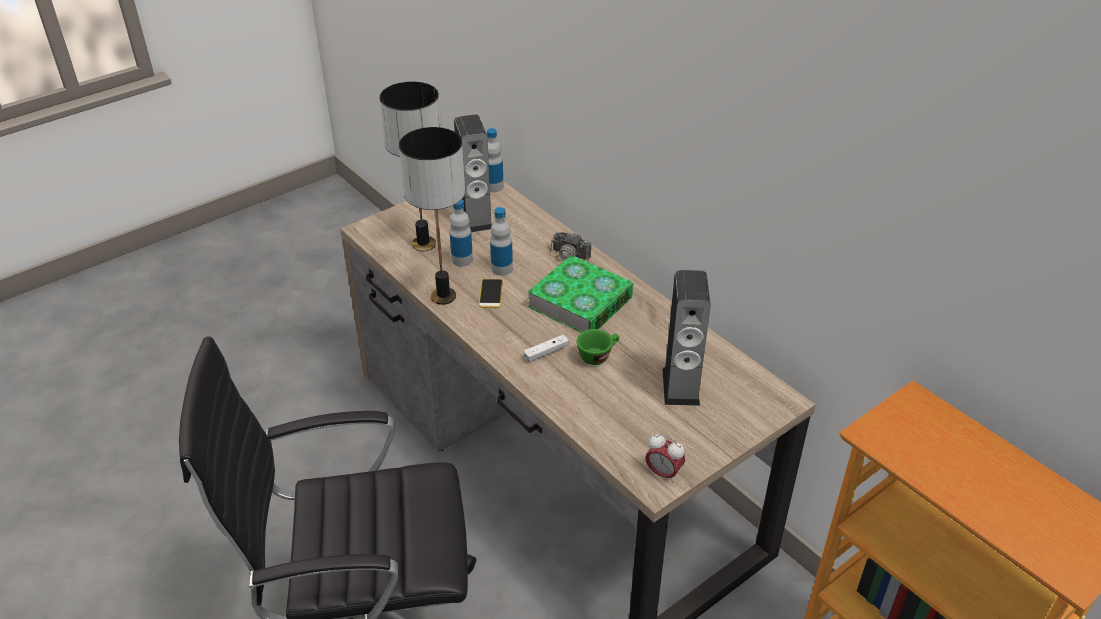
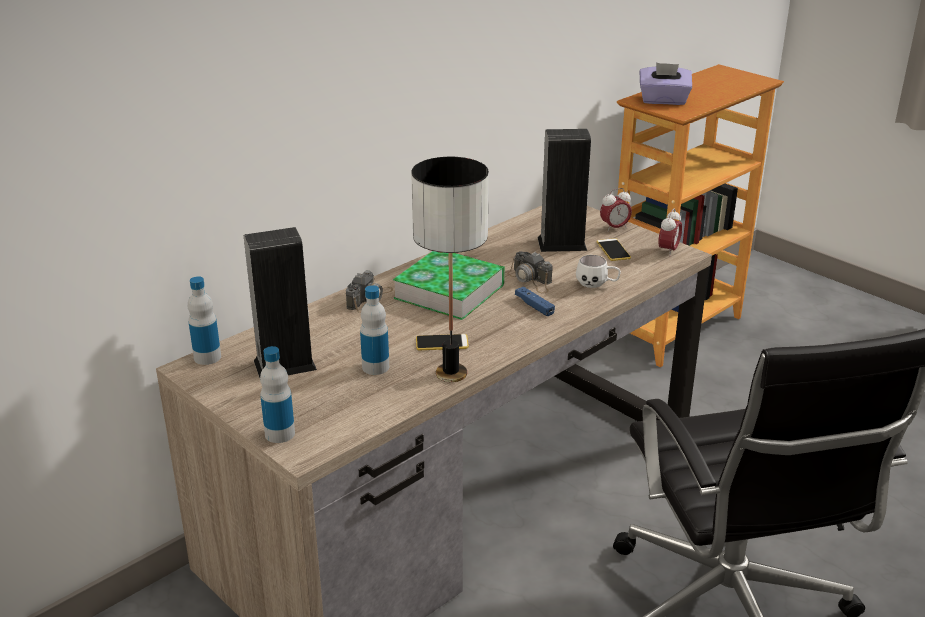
camera: 95 degrees left, 10 degrees down
(424, 244) = (341, 398): table lamp -> none
(502, 269) = (393, 339): bottle -> bottle (280, 434)
(546, 352) = (534, 306): white game controller -> blue game controller
(584, 401) = (597, 285): none -> white mug
(598, 355) = (531, 280): green cup -> camera
(665, 425) = (613, 250): none -> phone
(724, 436) = (614, 228): none -> alarm clock
(923, 427) = (663, 101): none -> purple tissue box

